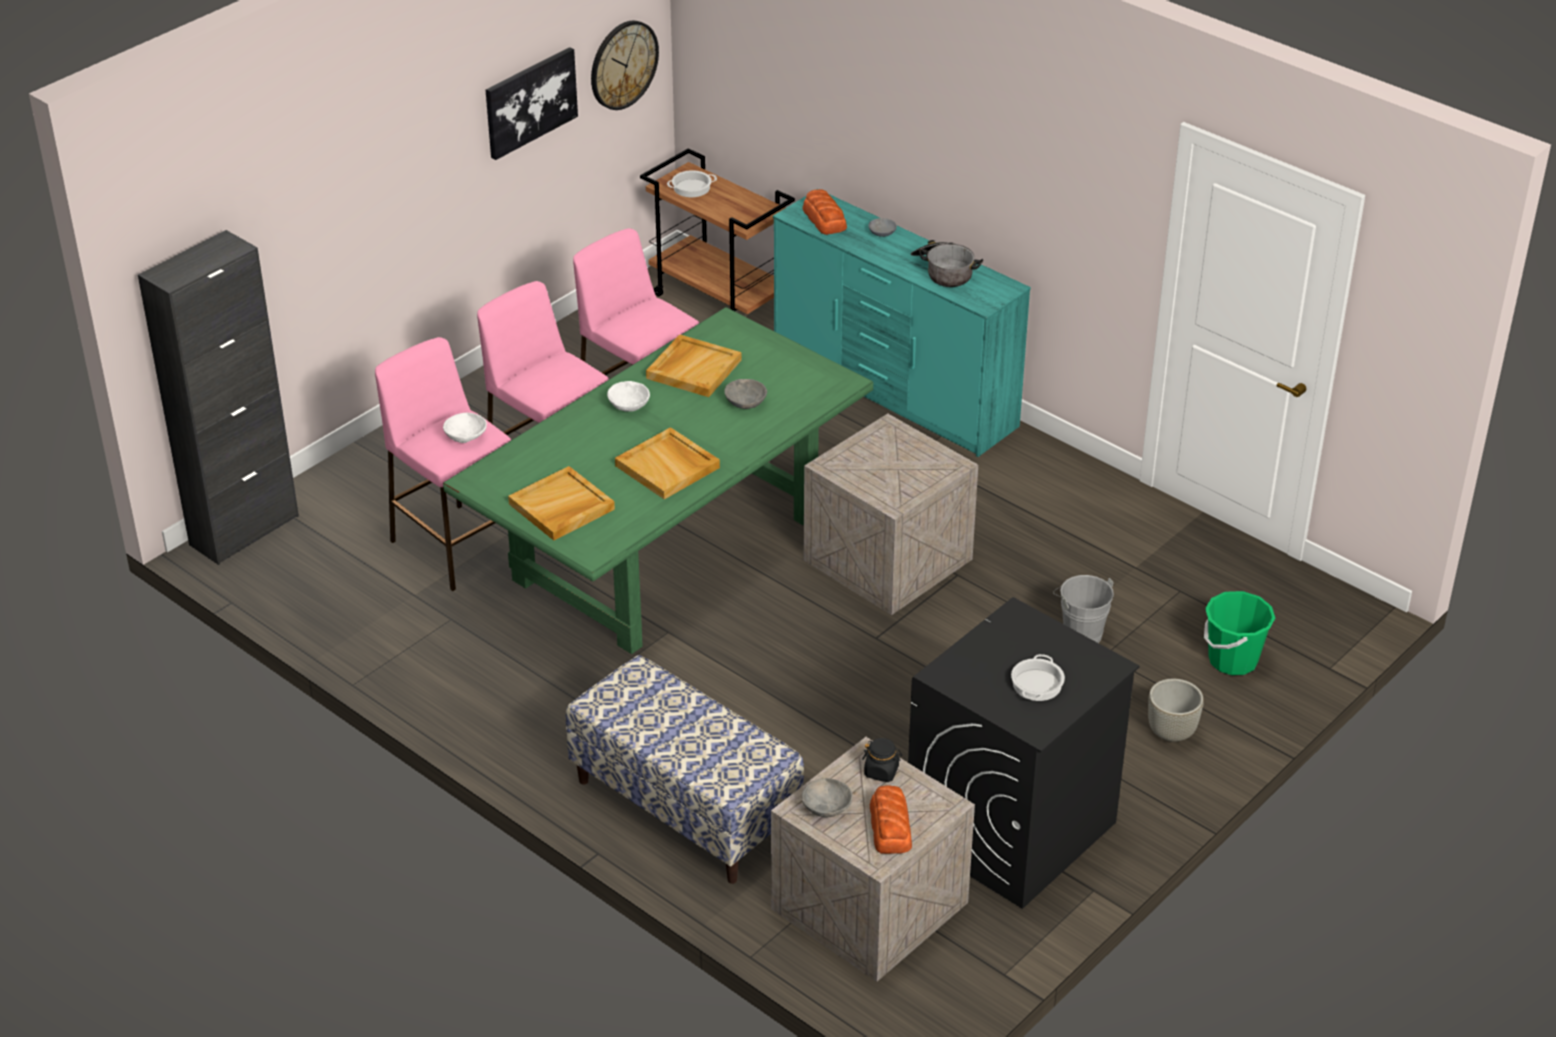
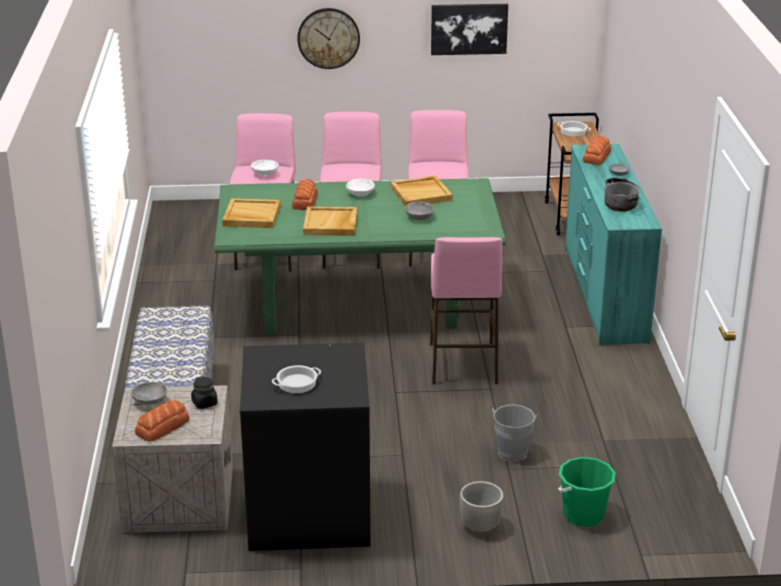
camera: 45 degrees right, 10 degrees down
(244, 530) = (193, 207): black cabinet -> none
(584, 451) = (304, 201): none -> bread
(623, 64) = (555, 34): wall clock -> wall clock (328, 38)
(888, 561) = (463, 364): crate -> pink stool

